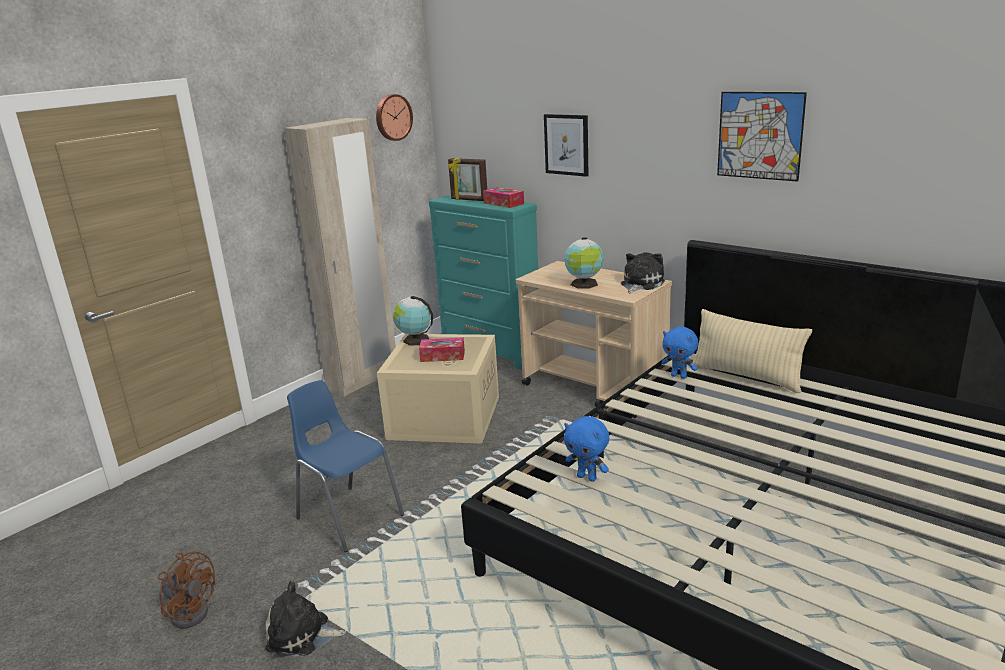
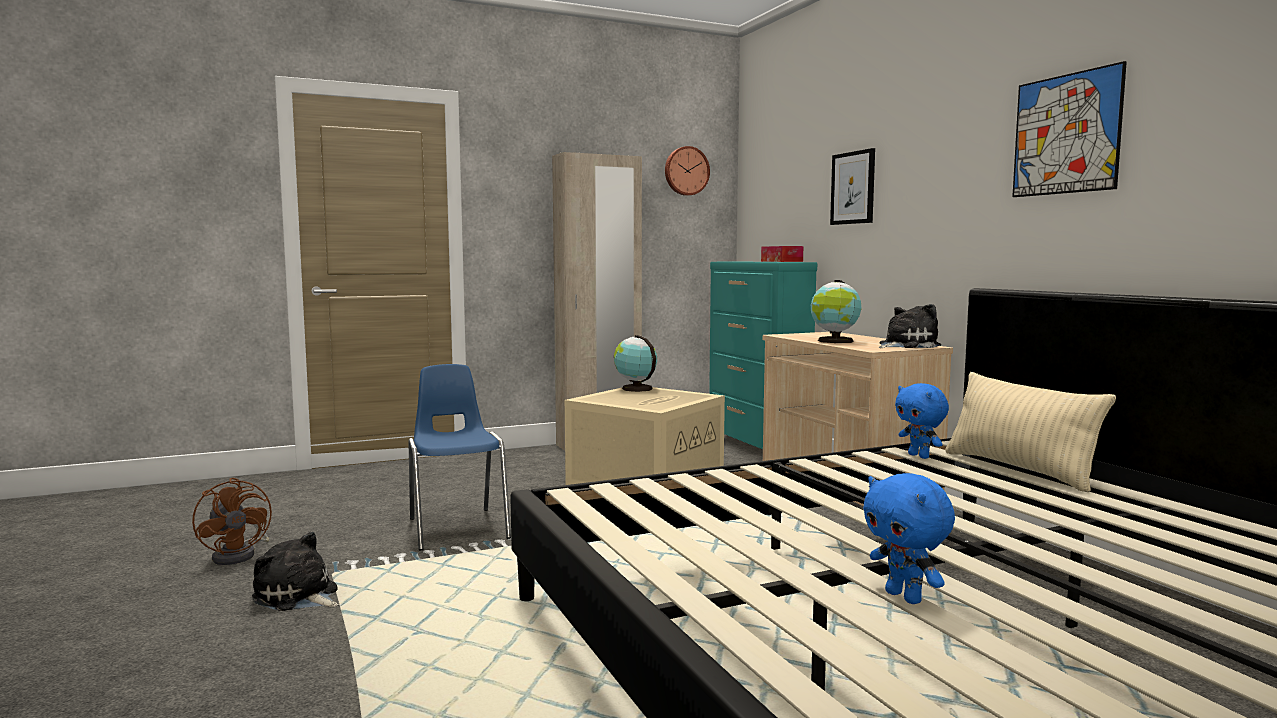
camera: 25 degrees right, 15 degrees down
(442, 356) = (646, 399): tissue box -> none
(469, 200) = (750, 261): picture frame -> none
(587, 477) = (681, 502): blue plush toy -> blue plush toy (905, 597)

